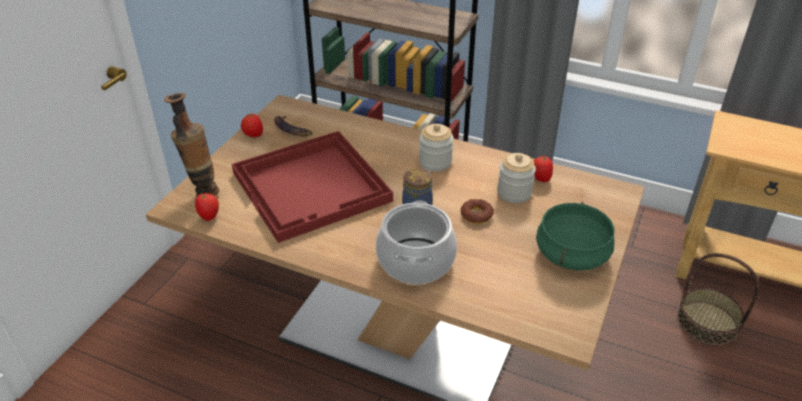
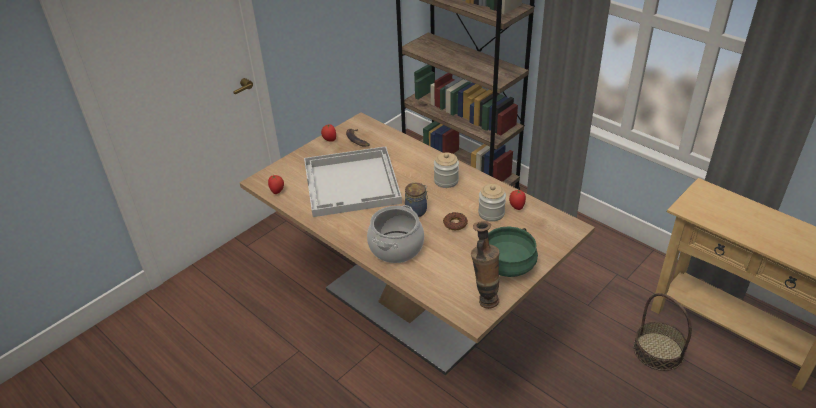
camera: 20 degrees right, 0 degrees up
(202, 191) = (280, 173): vase -> vase (484, 298)
(313, 187) = (352, 183): red tray -> white tray

